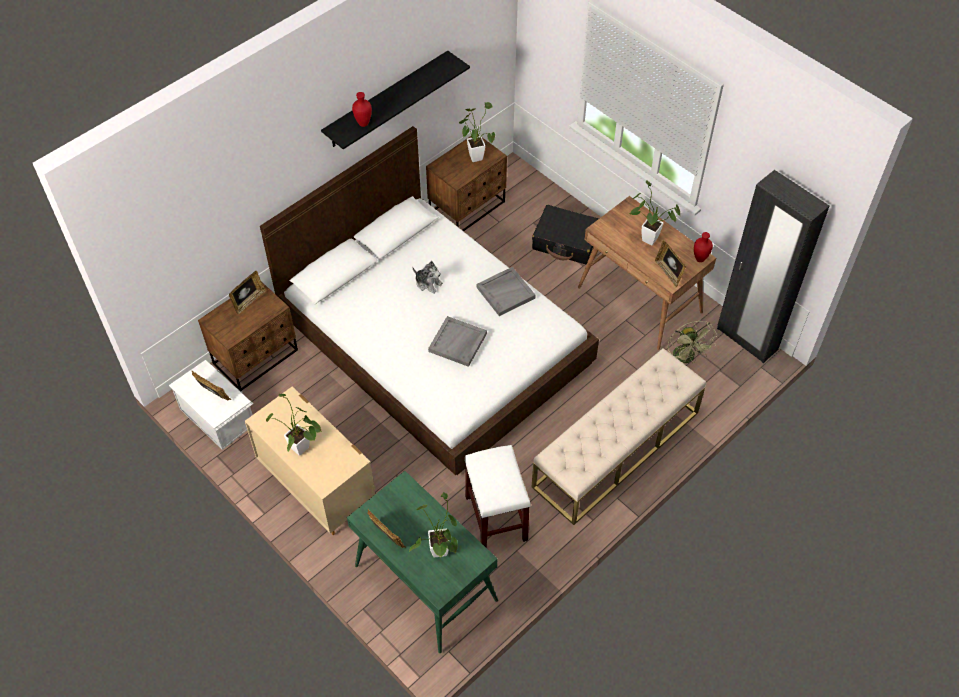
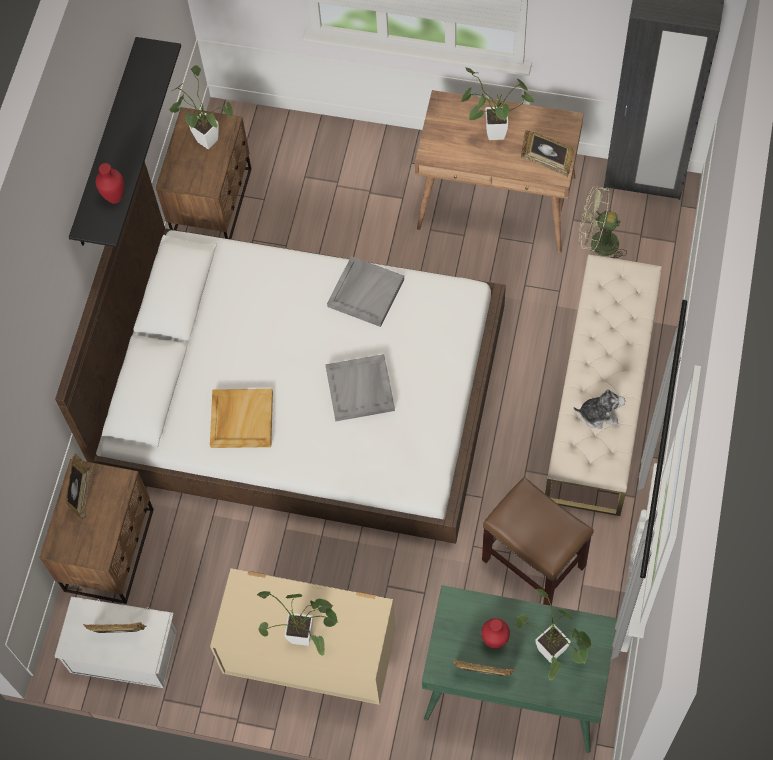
camera: 30 degrees left, 10 degrees up
(375, 319) = (241, 419): none -> beige tray
(428, 283) = (267, 335): plush toy -> plush toy (599, 414)
(497, 519) = (535, 563): white stool -> brown stool
(566, 241) = (361, 178): black suitcase -> none
(686, 358) = (597, 244): green fan -> green fan turned 150 degrees clockwise
(699, 258) = (567, 125): red vase -> red vase (494, 641)

